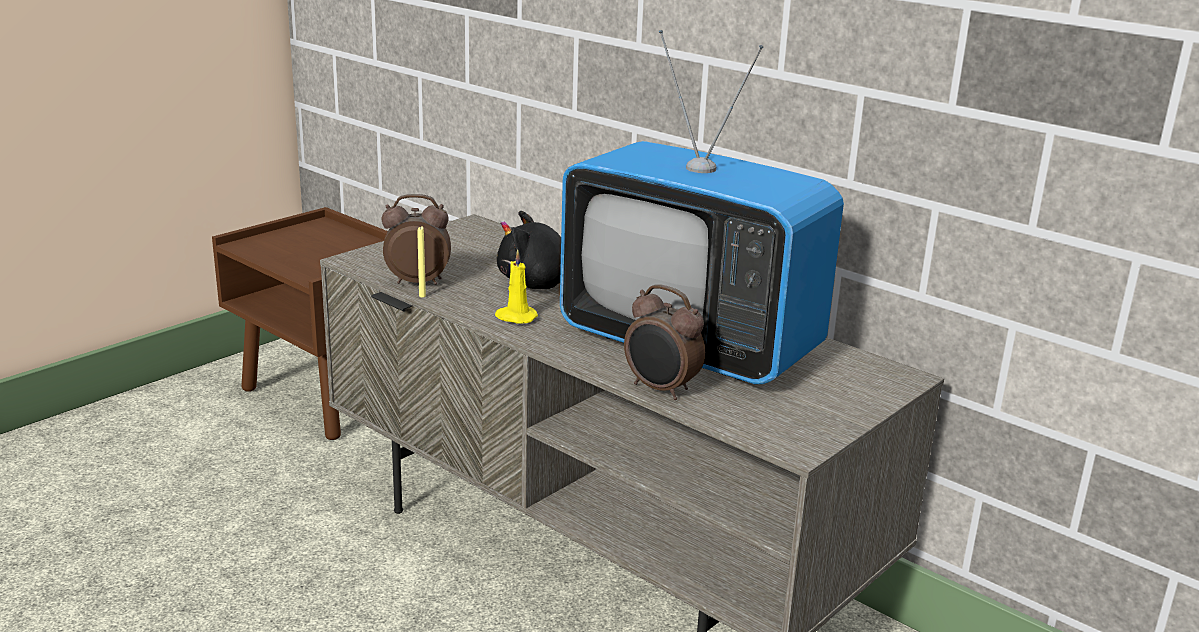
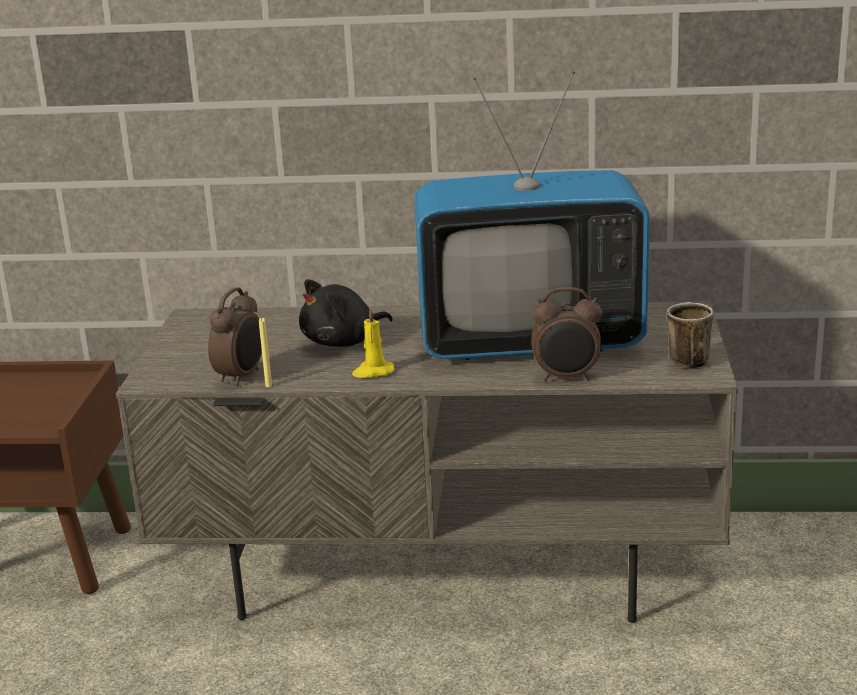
camera: 35 degrees left, 0 degrees up
(418, 282) = (242, 377): alarm clock -> alarm clock turned 150 degrees clockwise
(802, 421) = (683, 360): none -> mug

